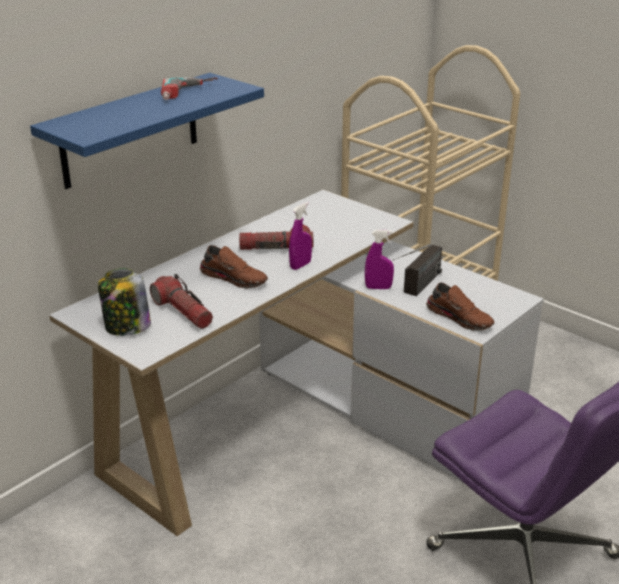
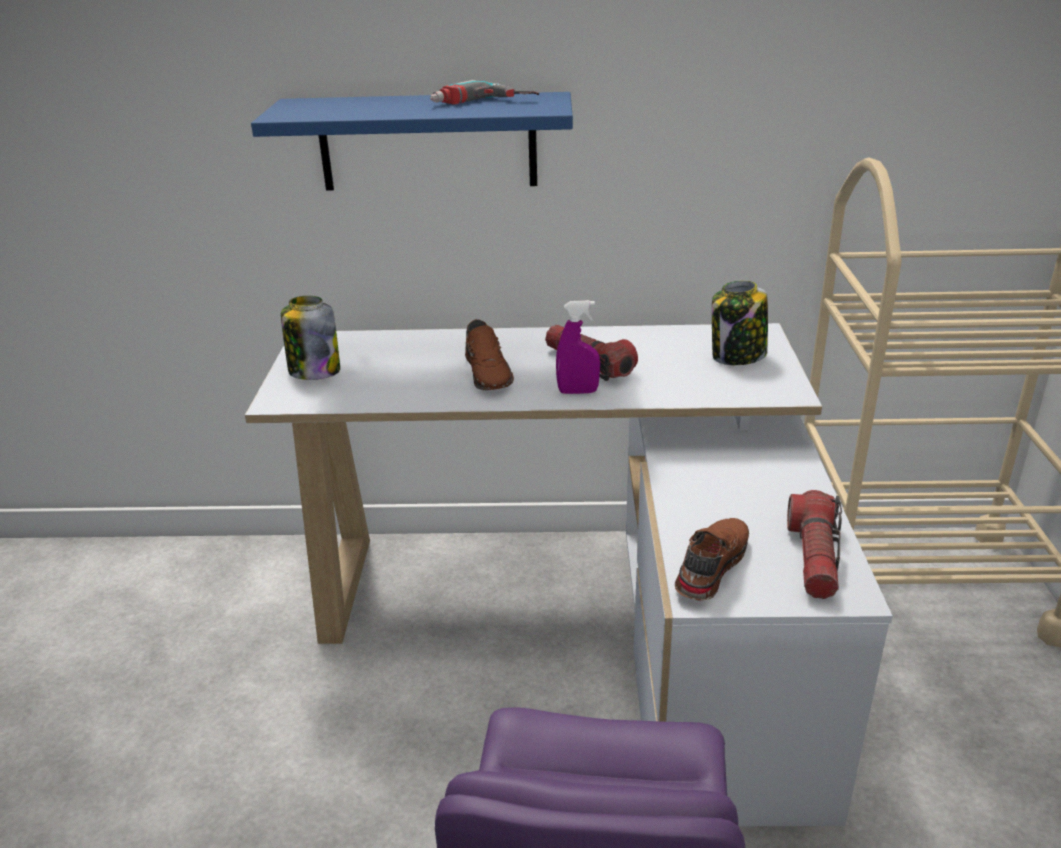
camera: 50 degrees right, 0 degrees up
(183, 312) = (380, 381): flashlight -> flashlight (814, 557)
(337, 214) = (737, 356): none -> jar
(378, 288) = (676, 472): purple spray bottle -> none
(417, 289) = (721, 500): radio -> none
(460, 318) = (709, 566): brown shoe -> brown shoe turned 150 degrees counterclockwise

